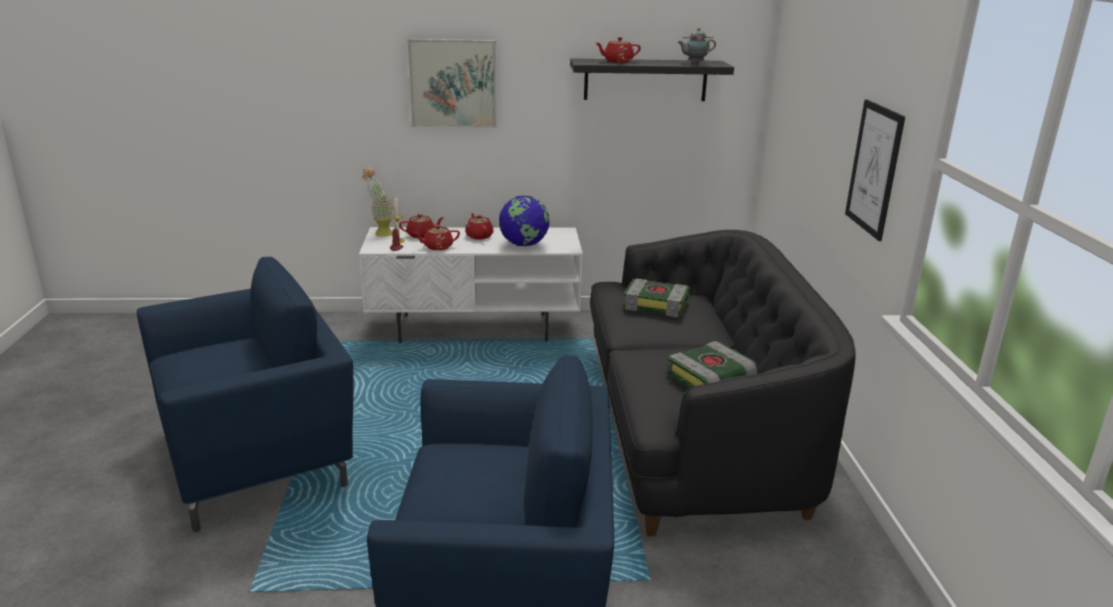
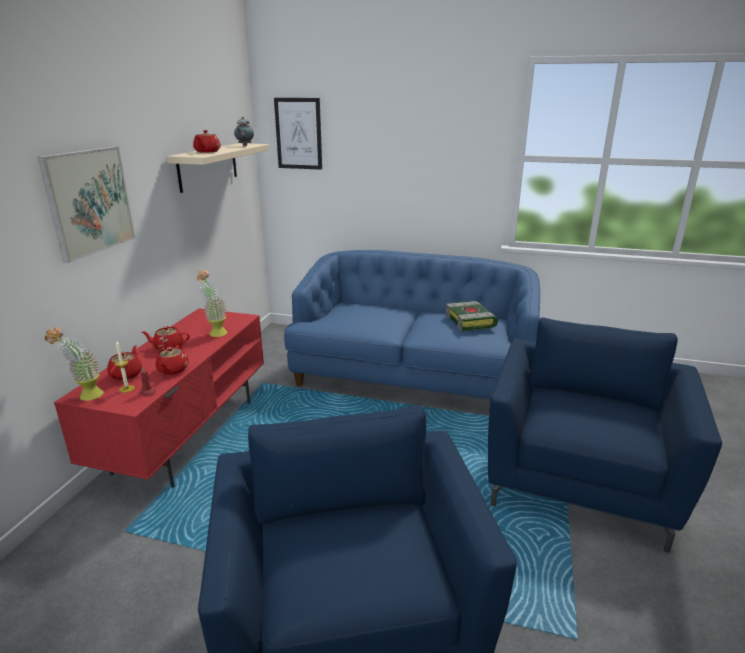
camera: 70 degrees left, 0 degrees up
(475, 328) = (187, 434): white tv stand -> red tv stand
(524, 245) = (215, 332): globe -> potted plant
(645, 80) = (208, 166): black shelf -> beige shelf
(657, 304) = (354, 315): book -> none
(692, 431) = (413, 376): black sofa -> blue sofa
(874, 169) = (450, 177): picture -> picture (298, 134)

